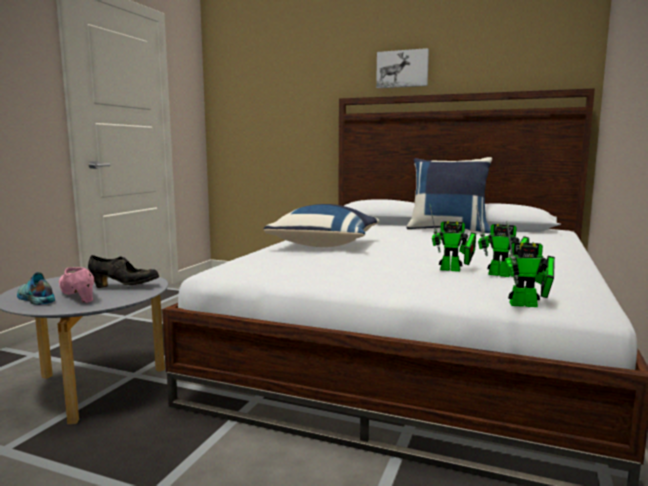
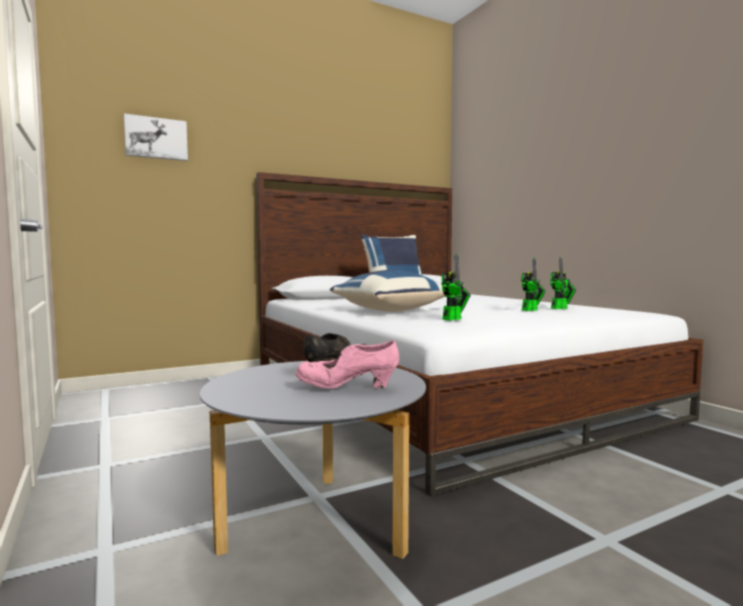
camera: 50 degrees left, 5 degrees down
(35, 298) = (313, 402): shoe -> none
(402, 69) = (314, 152): picture -> picture (156, 138)
(528, 305) = (635, 315): toy robot -> toy robot (454, 319)

